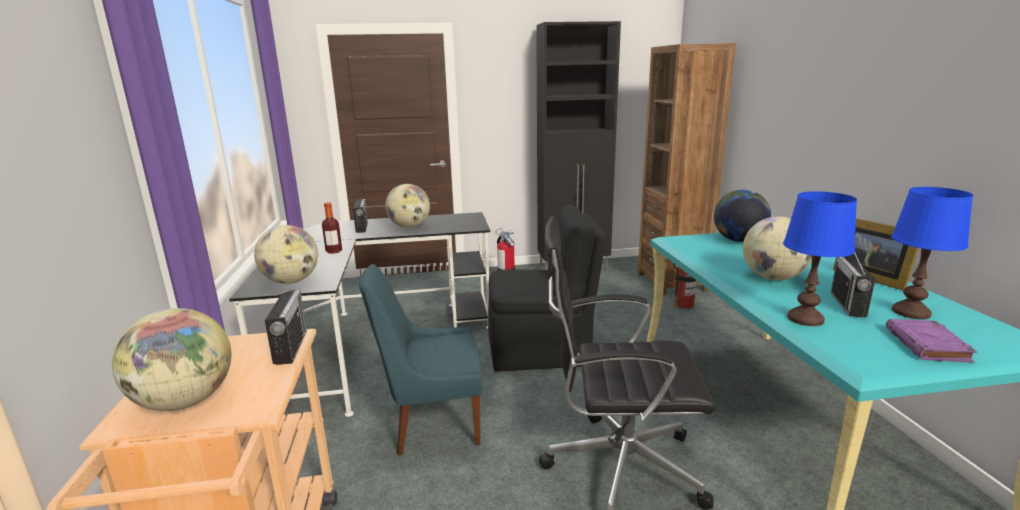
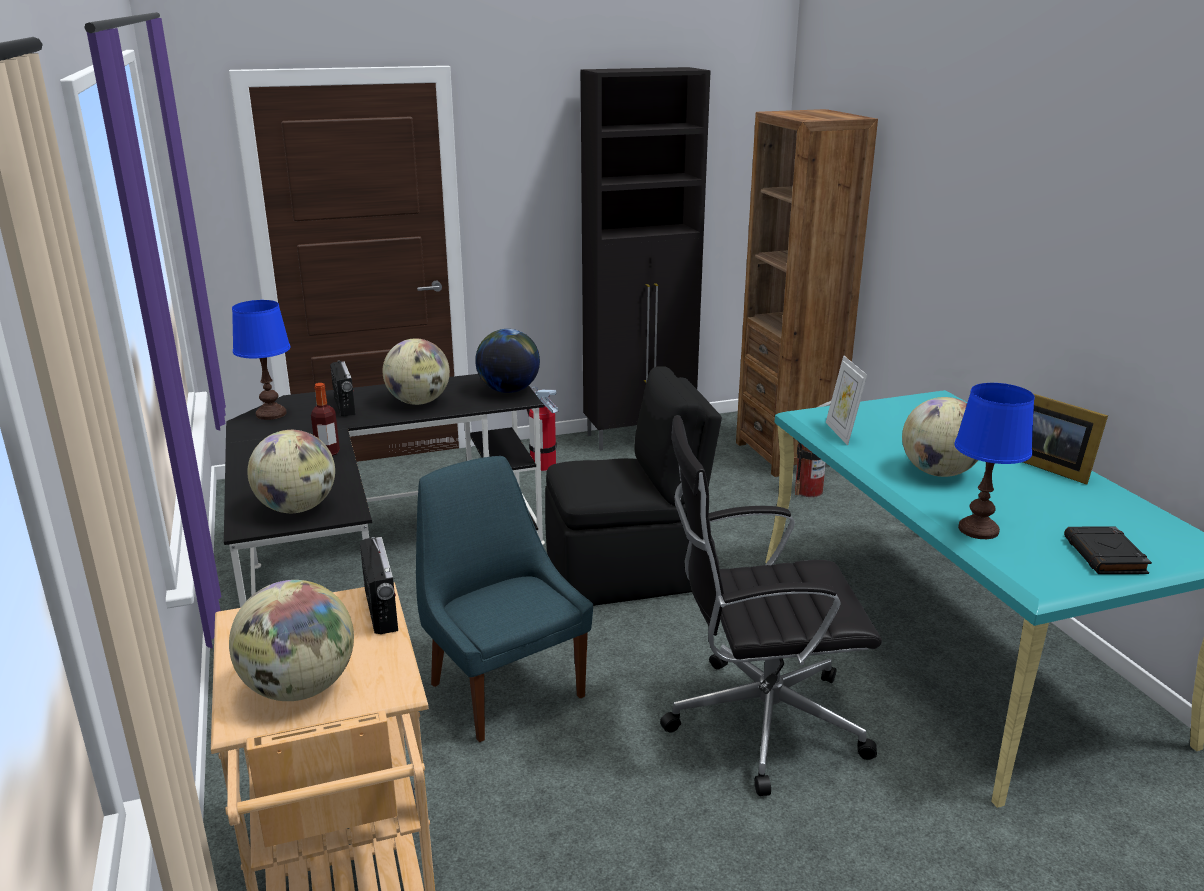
camera: 10 degrees left, 5 degrees up
(432, 423) = (504, 687): blue chair -> blue chair turned 75 degrees clockwise
(698, 250) = (842, 433): none -> picture frame
(738, 240) = (890, 413): globe -> globe (508, 390)
(847, 304) = (1024, 507): radio -> none
(910, 312) = (1091, 514): blue table lamp -> blue table lamp (271, 414)
(927, 345) = (1105, 556): purple book -> black book

